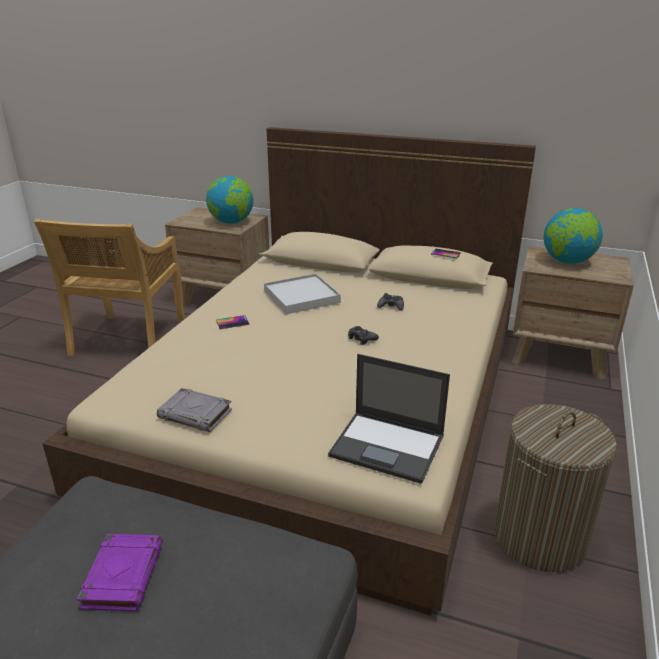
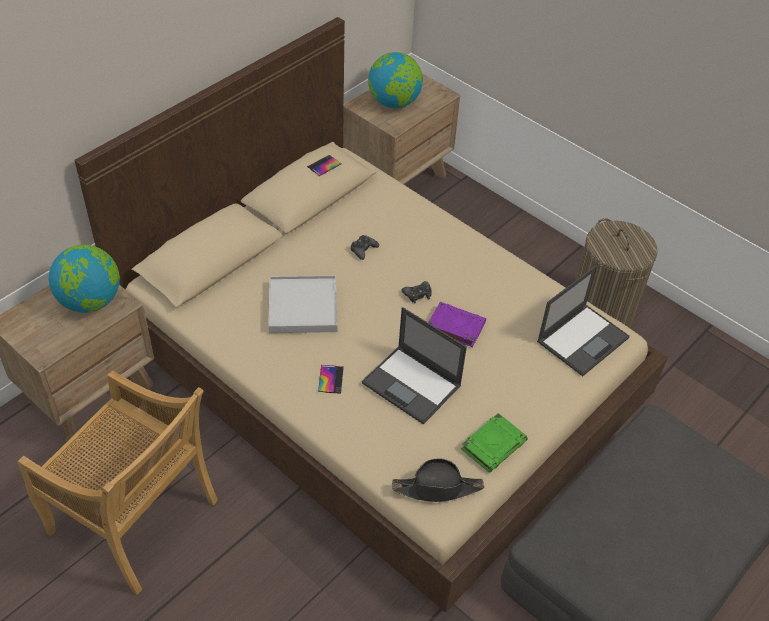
camera: 70 degrees left, 20 degrees up
(123, 575) = (654, 527): purple book -> purple book (455, 326)
(129, 392) = (437, 488): none -> black hat
(196, 414) = (493, 445): grey book -> green book
(246, 355) = (412, 385): none -> laptop

